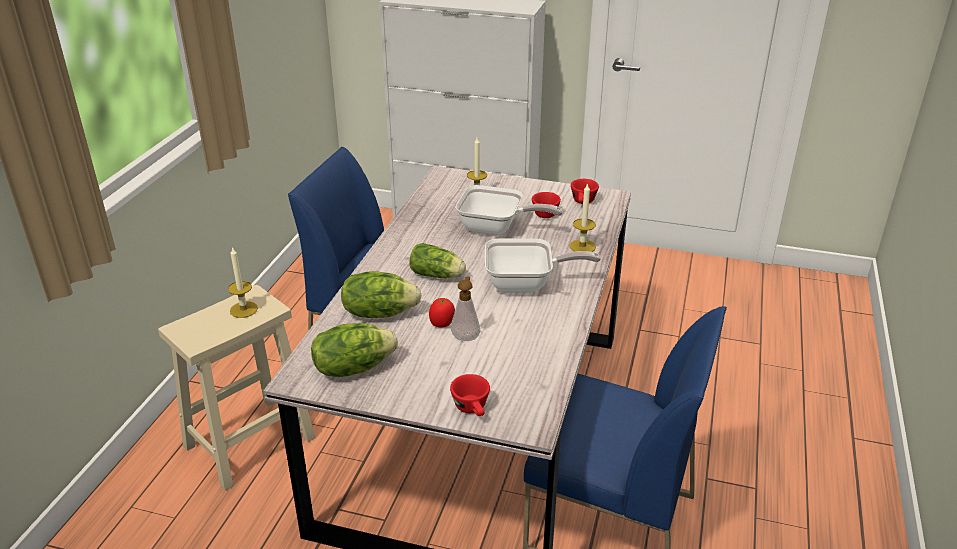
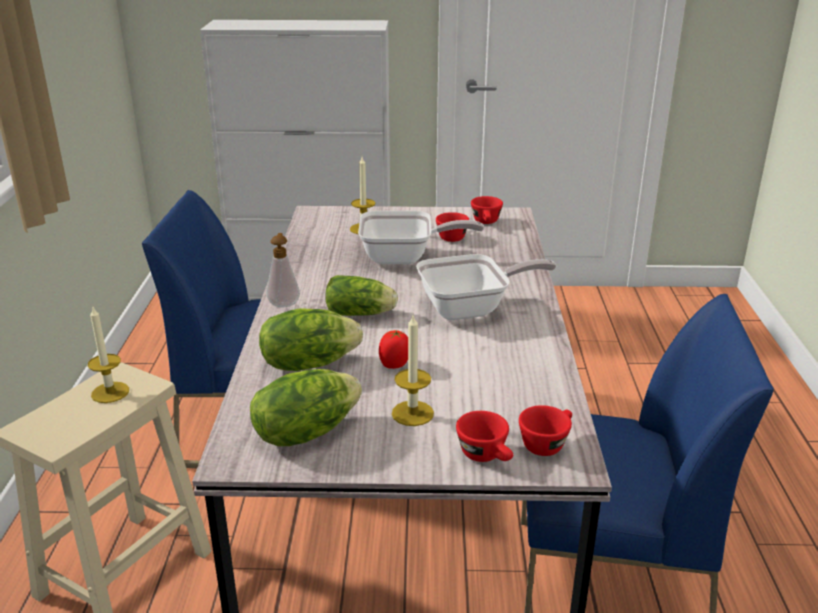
camera: 15 degrees left, 5 degrees down
(466, 336) = (431, 374): soap dispenser -> soap dispenser (284, 303)
(522, 407) = (546, 443): none -> red cup
(582, 246) = (512, 264): candle -> candle (412, 413)

